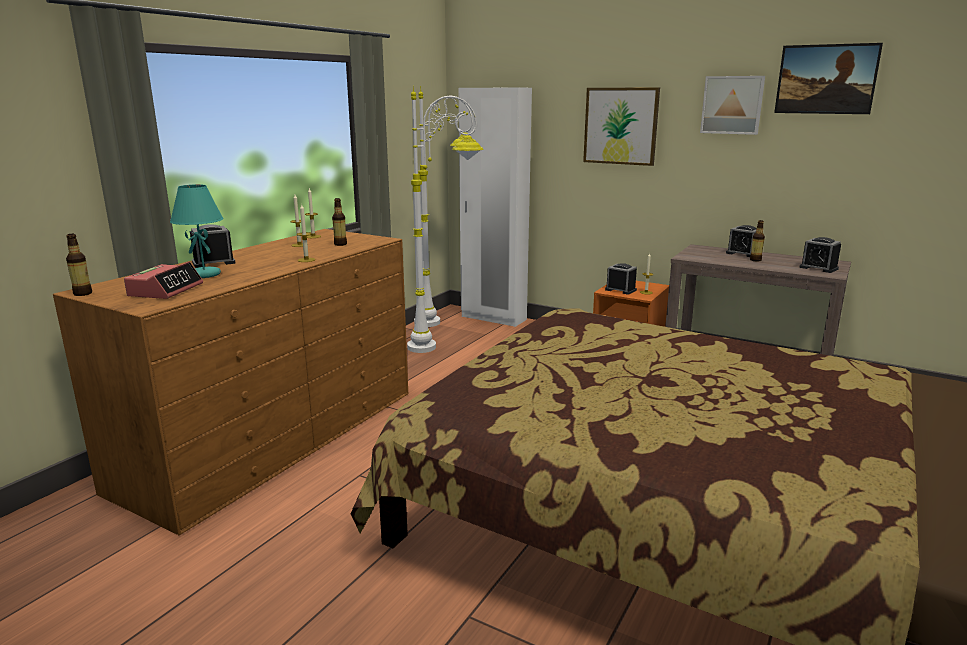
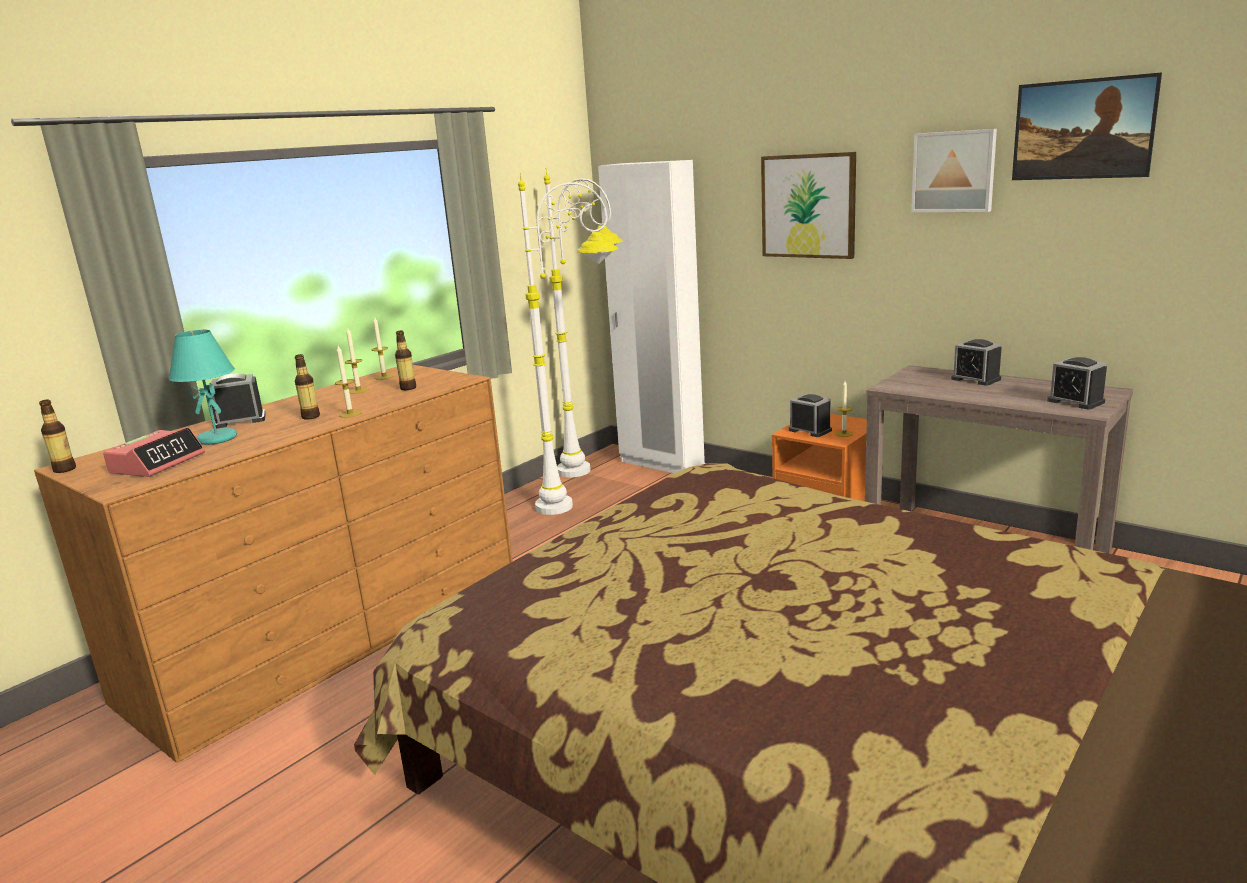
camera: 10 degrees right, 0 degrees up
(755, 260) = (988, 390): bottle -> bottle (310, 417)

